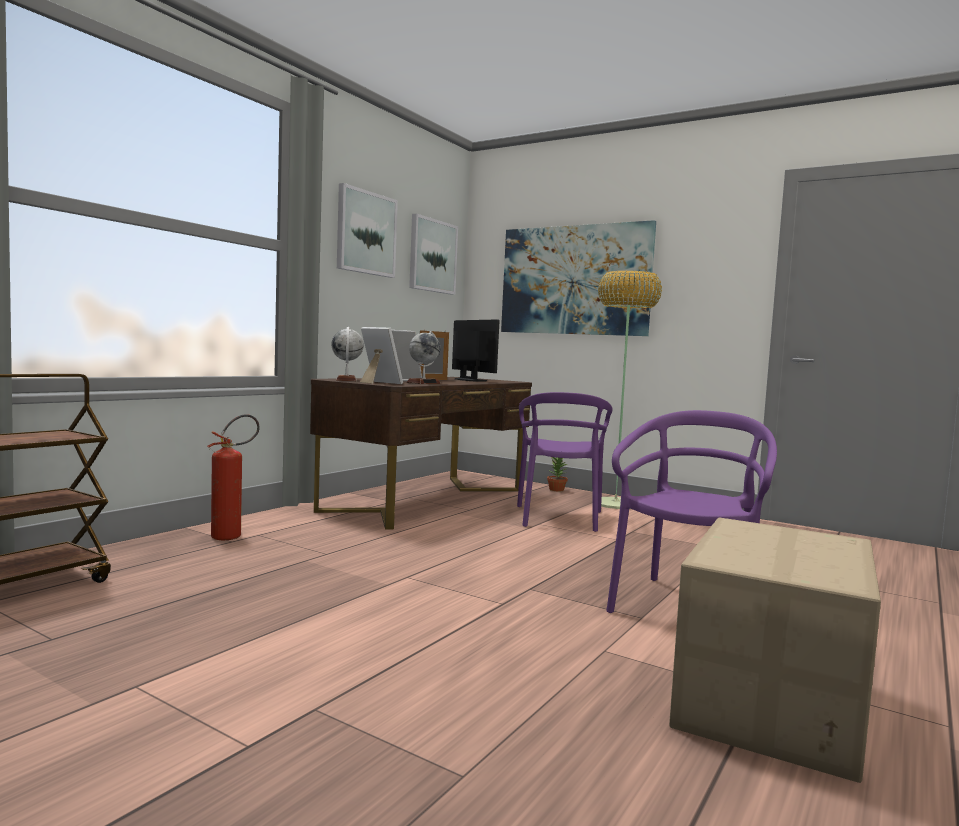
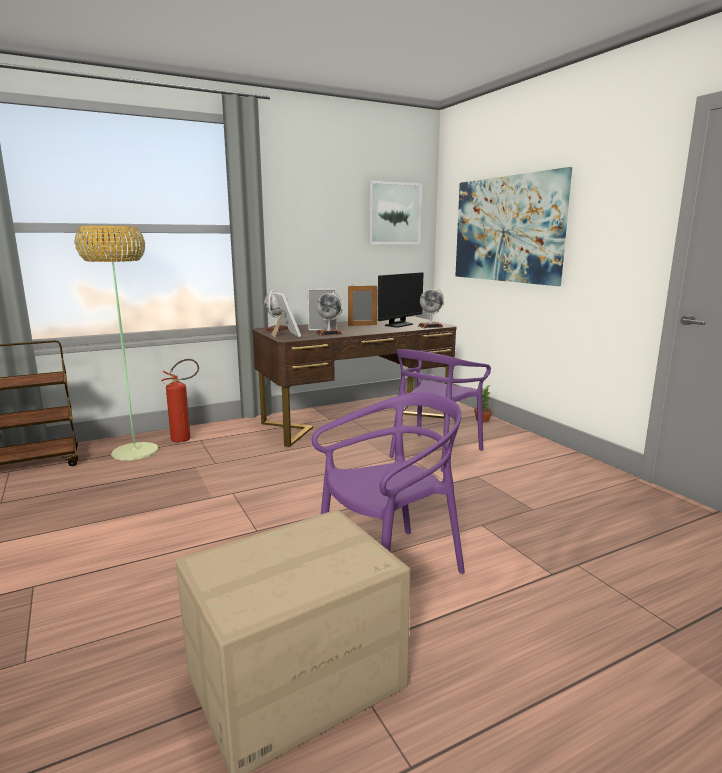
camera: 30 degrees right, 10 degrees up
(366, 233) = (317, 205): picture -> none
(470, 380) = (398, 325): monitor -> monitor turned 45 degrees clockwise
(507, 381) = (430, 326): none -> globe
(616, 503) = (514, 442): floor lamp -> floor lamp (135, 452)

